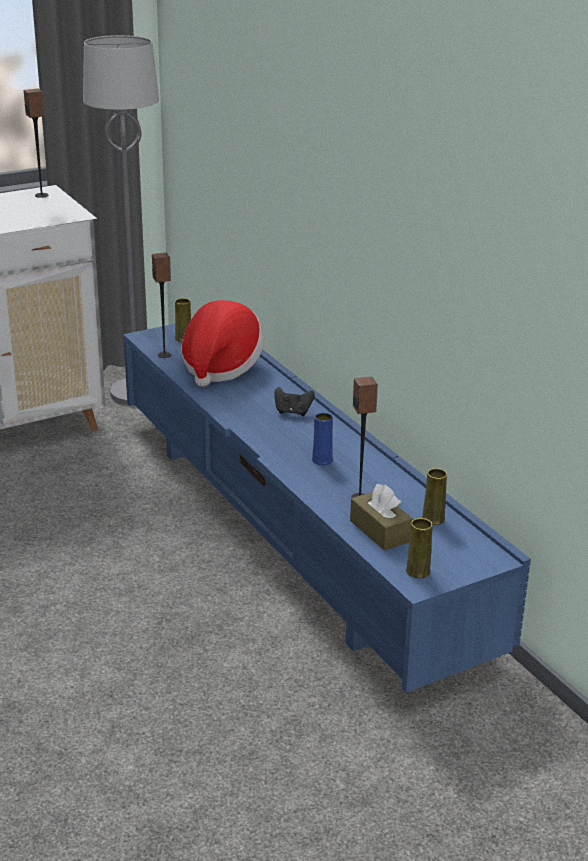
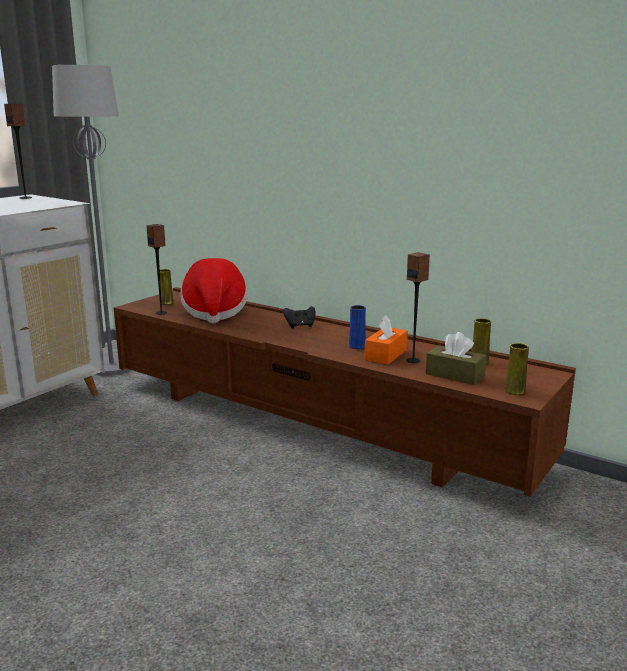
camera: 25 degrees left, 10 degrees down
(294, 527) = (314, 421): blue tv stand -> brown tv stand
(339, 481) = (386, 355): none -> orange tissue box

